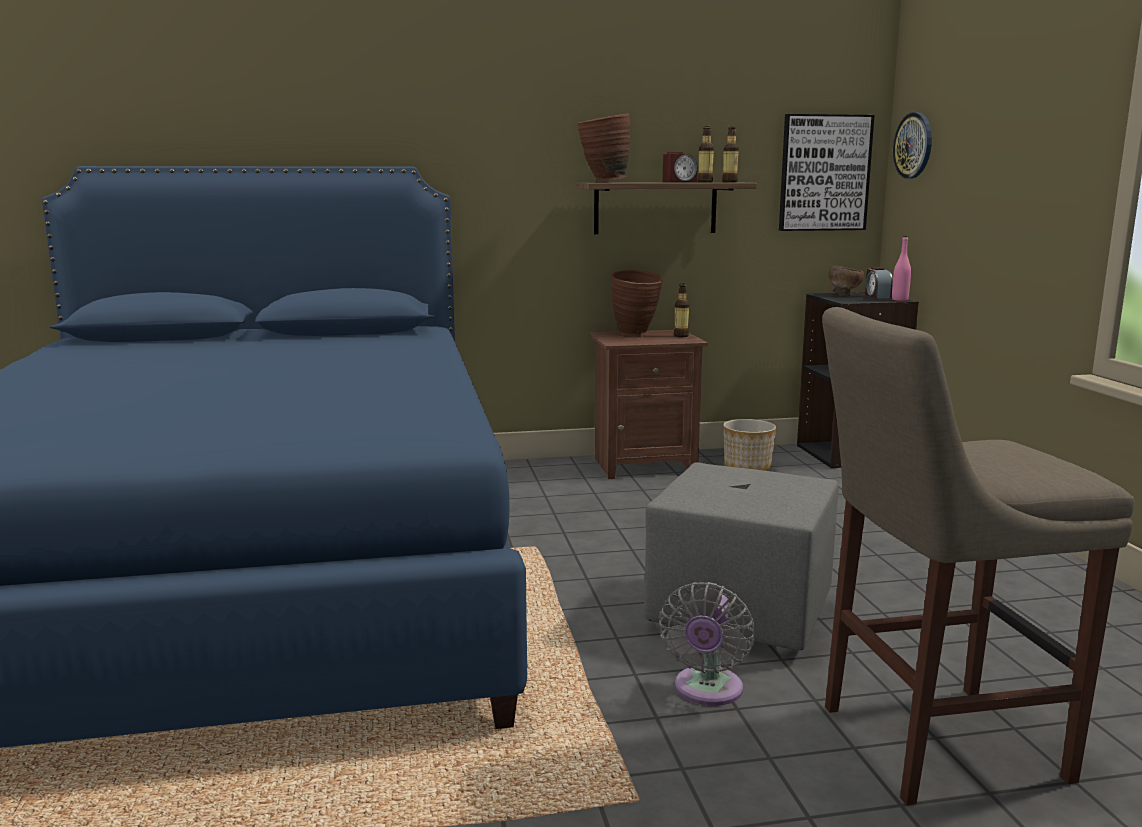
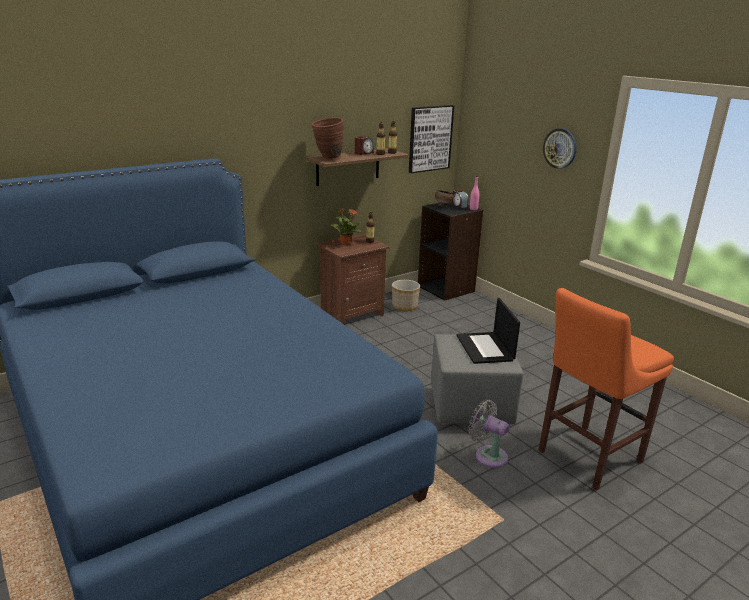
camera: 25 degrees left, 10 degrees up
(636, 335) = (345, 243): brown vase -> potted plant
(706, 691) = (488, 455): grey fan -> grey fan turned 135 degrees clockwise
(767, 488) = (485, 348): none -> laptop
(914, 145) = (477, 125): wall clock -> wall clock (560, 148)
(930, 742) = (586, 457): beige stool -> orange stool

